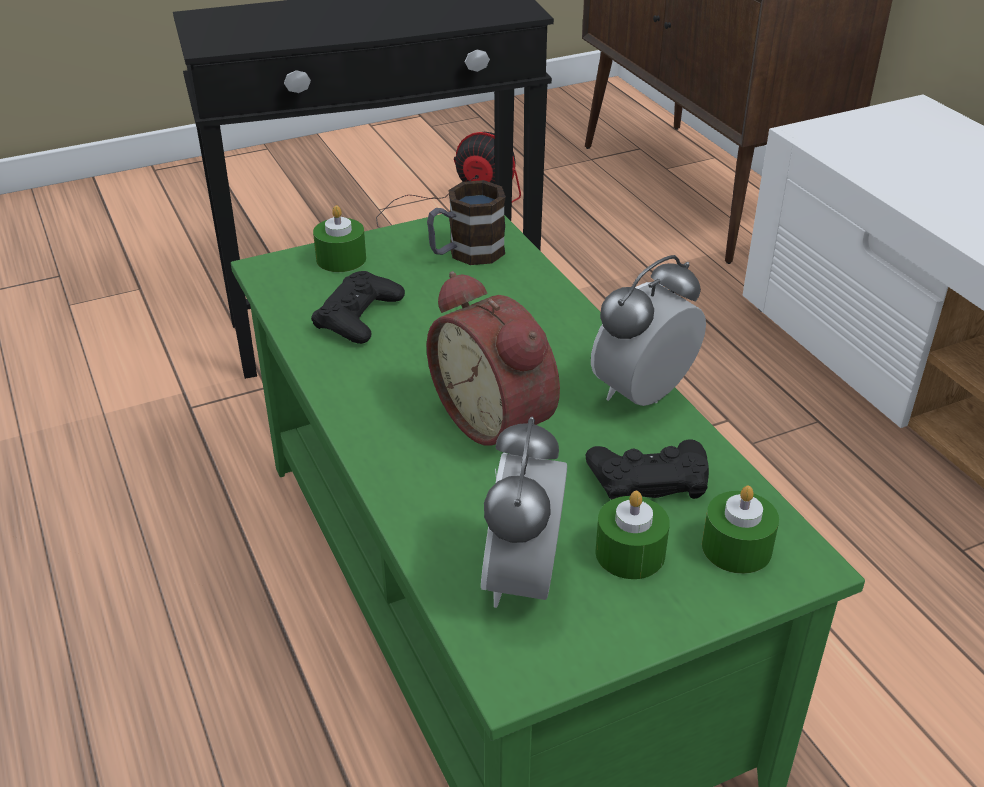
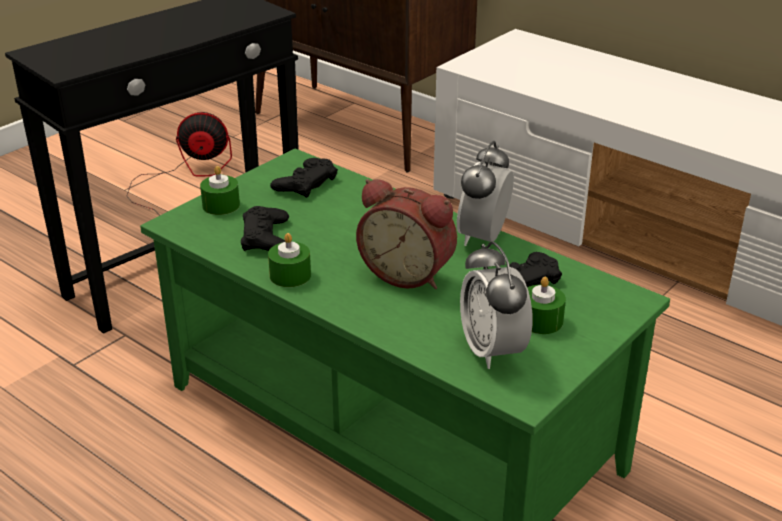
camera: 25 degrees left, 5 degrees down
(466, 254) = (305, 183): mug -> black game controller
(736, 548) = (595, 302): green candle -> green candle (290, 275)

